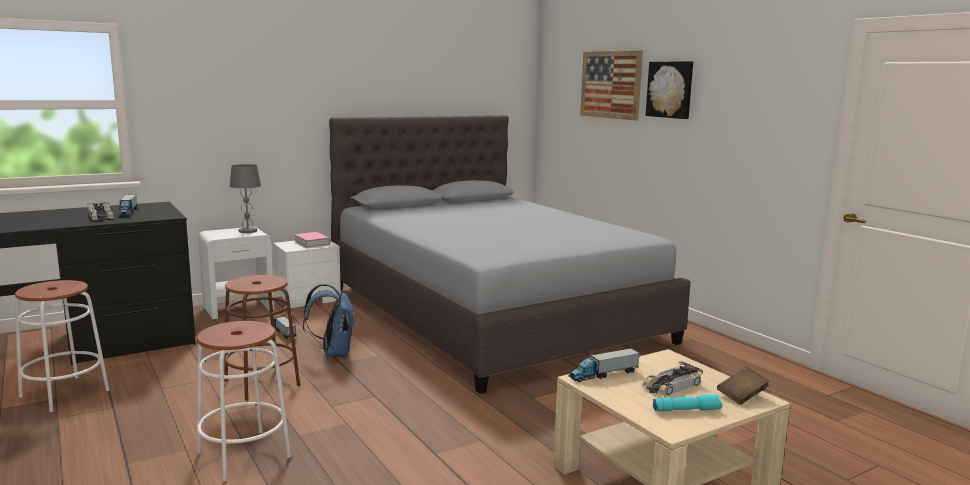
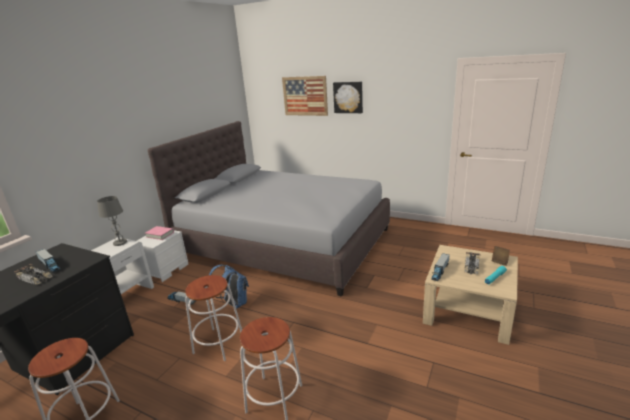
camera: 30 degrees left, 10 degrees up
(262, 383) = (218, 344): brown stool -> white stool

